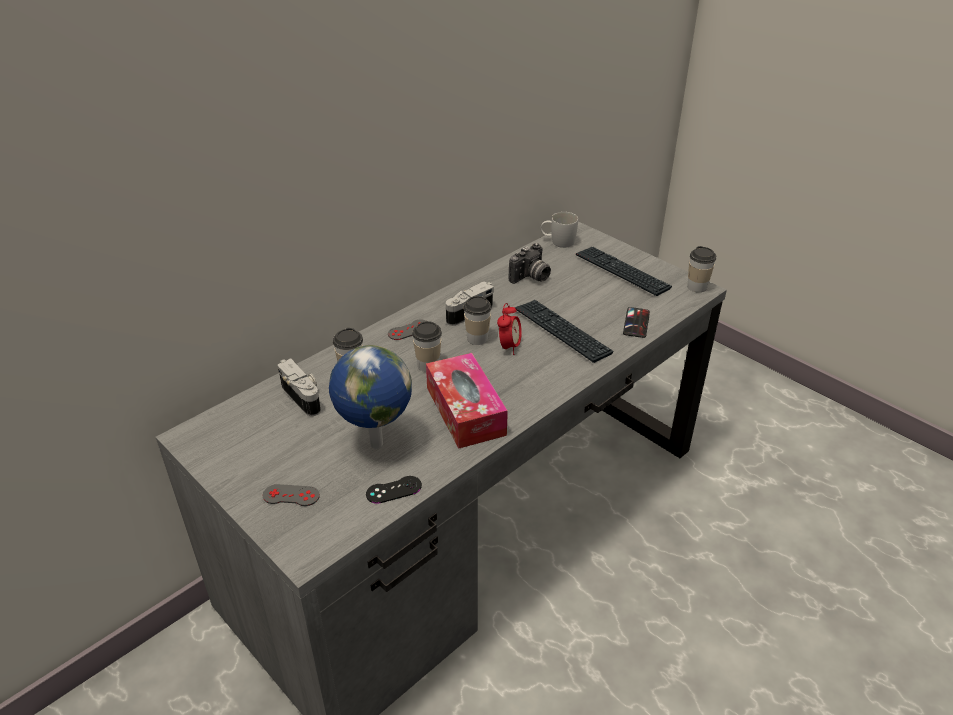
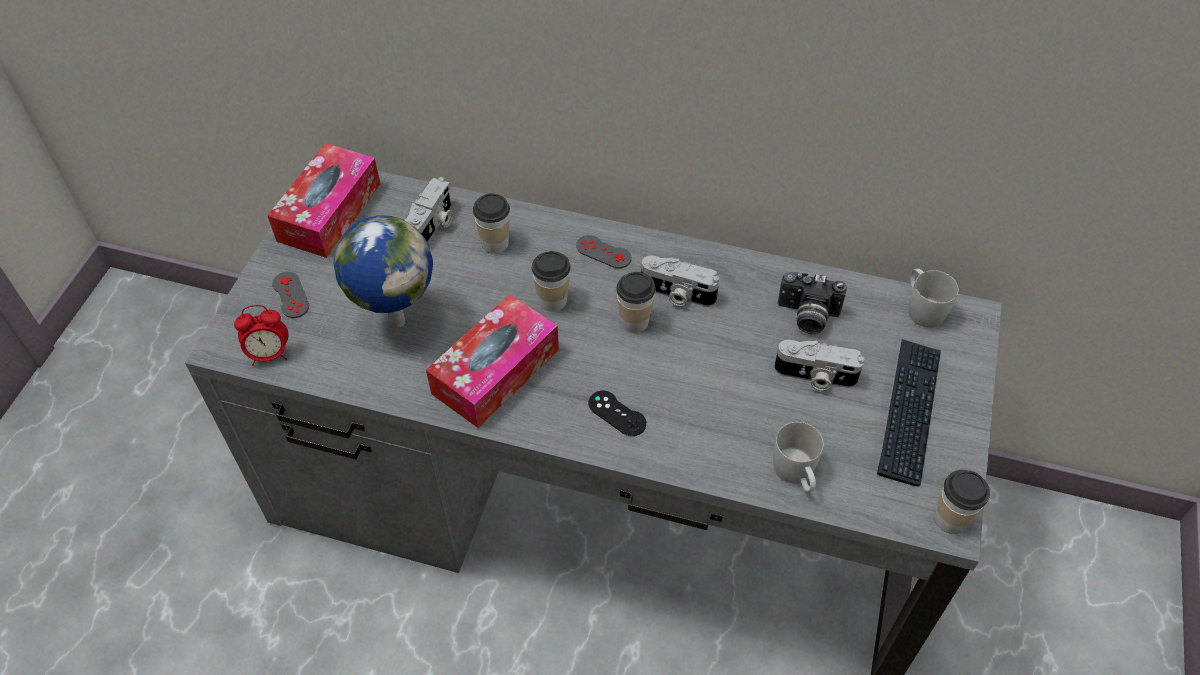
camera: 60 degrees right, 15 degrees up
(227, 446) = (329, 212): none -> tissue box
(394, 490) = (339, 369): black game controller -> black game controller (617, 413)
(509, 347) = (640, 359): alarm clock -> alarm clock (269, 354)
(562, 331) = (712, 399): keyboard -> none
(575, 291) = (815, 377): none -> camera
(636, 323) = (796, 475): phone -> white mug

